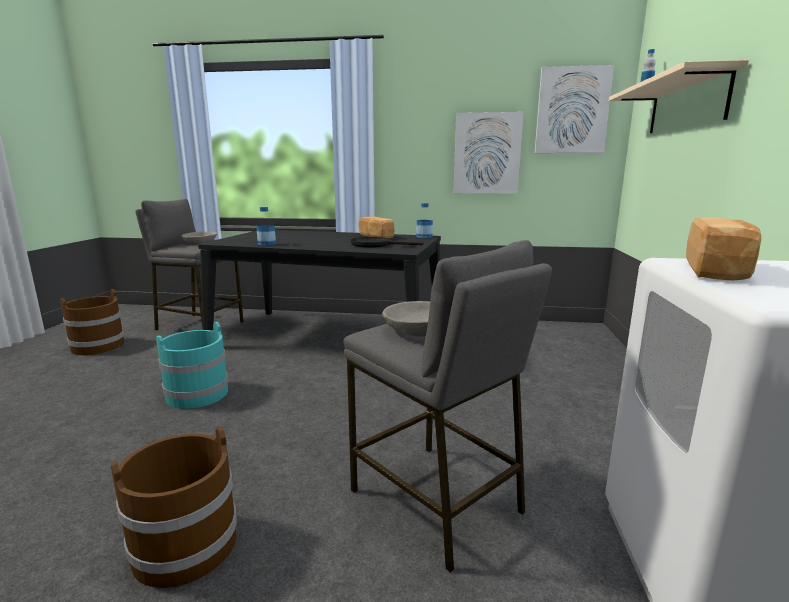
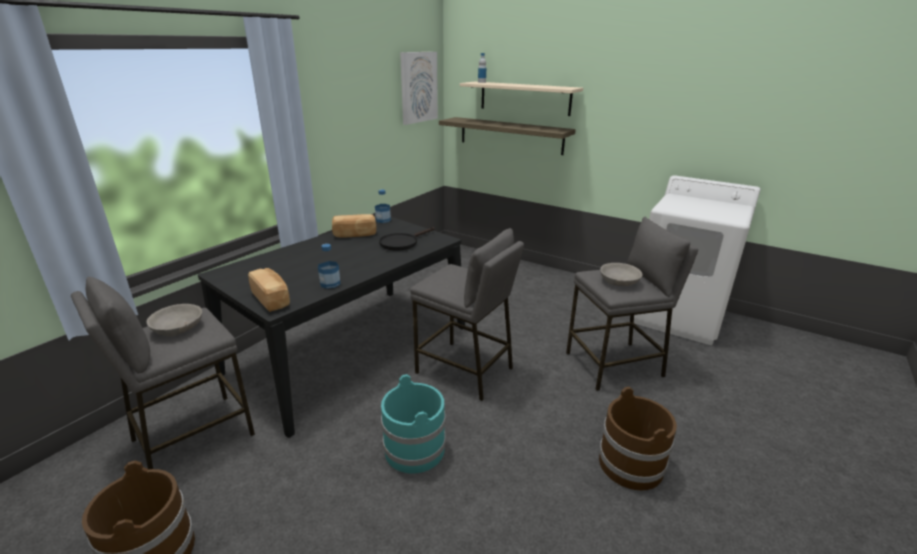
camera: 65 degrees left, 10 degrees up
(333, 390) = (464, 370): none -> grey stool
(487, 153) = (376, 130): picture -> none
(667, 168) = (510, 135): none -> shelf
(717, 271) = (687, 209): bread -> bread (272, 299)

